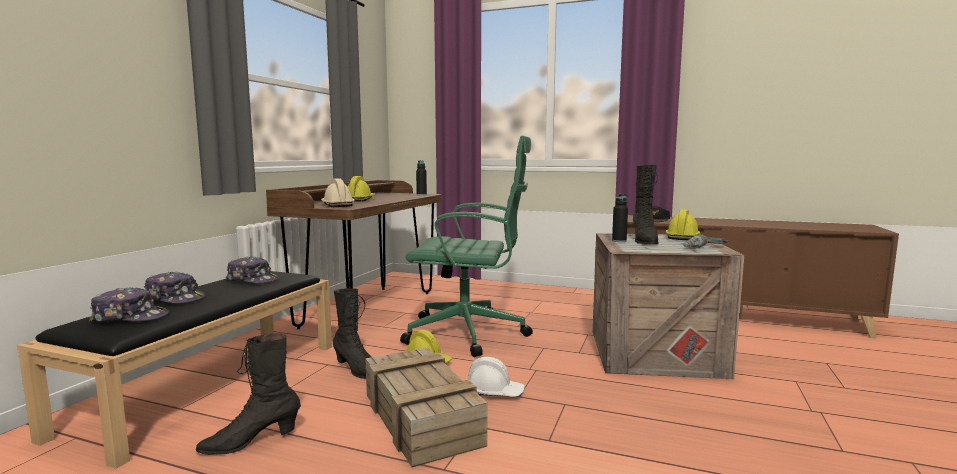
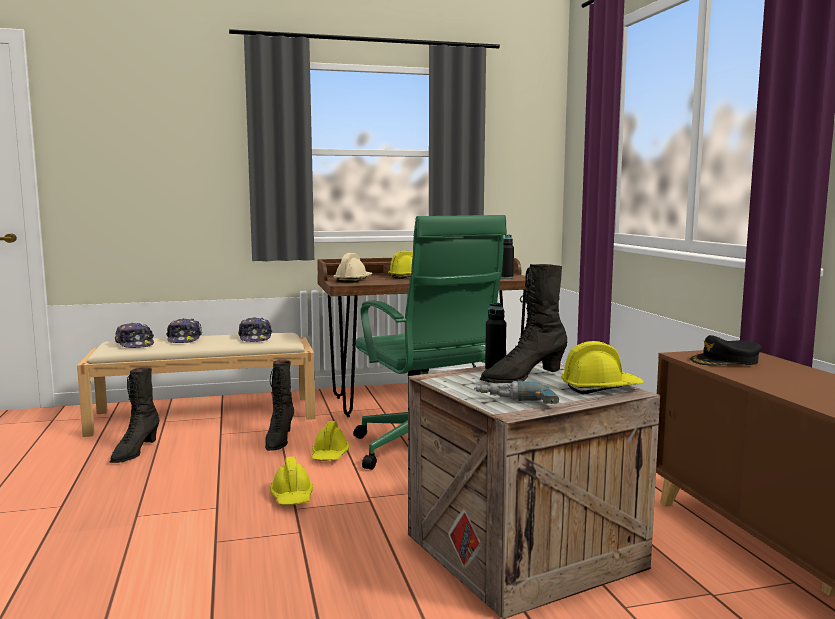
camera: 55 degrees right, 0 degrees up
(212, 384) = (206, 415): black bench -> beige bench
(251, 442) = (134, 452): black boot -> black boot turned 105 degrees counterclockwise
(419, 417) = (214, 484): crate -> none
(494, 392) = (292, 497): white hard hat -> yellow hard hat

